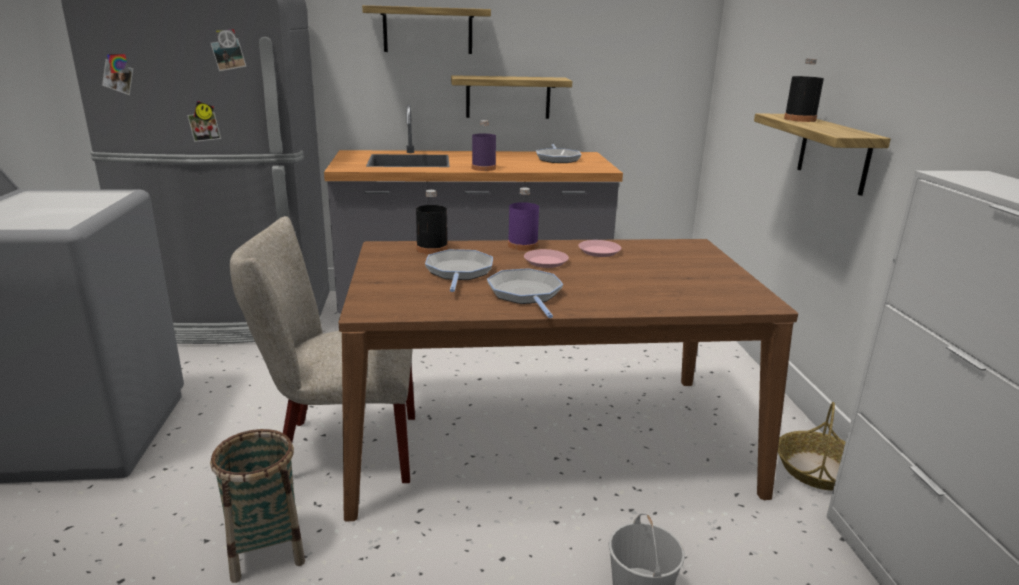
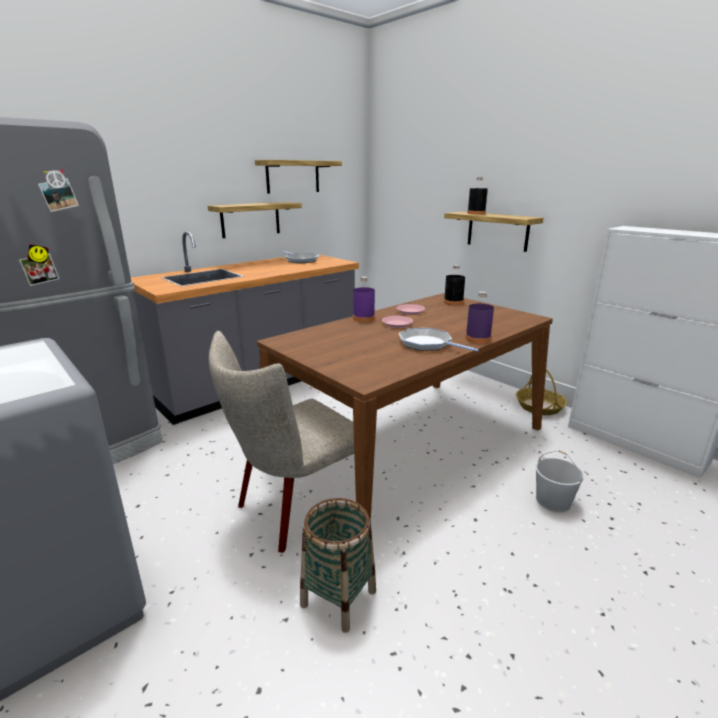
camera: 35 degrees left, 0 degrees up
(428, 30) = (185, 169): shelf -> shelf (293, 176)
(432, 249) = (315, 334): black bottle -> black bottle (453, 302)
(459, 272) = (364, 342): frying pan -> none
(483, 168) = (270, 273): purple bottle -> purple bottle (478, 338)

